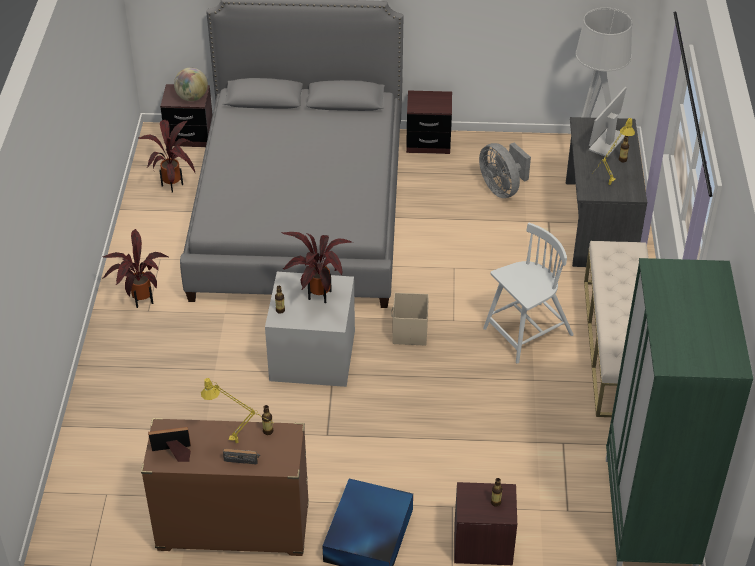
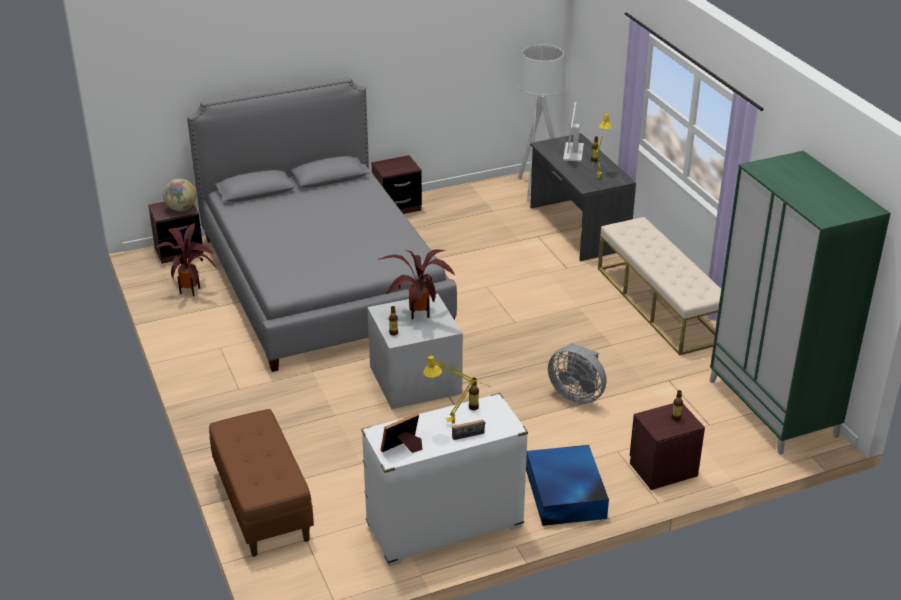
camera: 25 degrees left, 10 degrees down
(92, 443) = (262, 505): none -> brown bench
(140, 300) = (224, 383): potted plant -> none
(233, 528) = (444, 527): brown dresser -> white dresser
(409, 332) = (485, 340): beige storage box -> none
(502, 188) = (483, 223): grey fan -> grey fan (577, 394)
(526, 333) = (580, 315): white chair -> none

